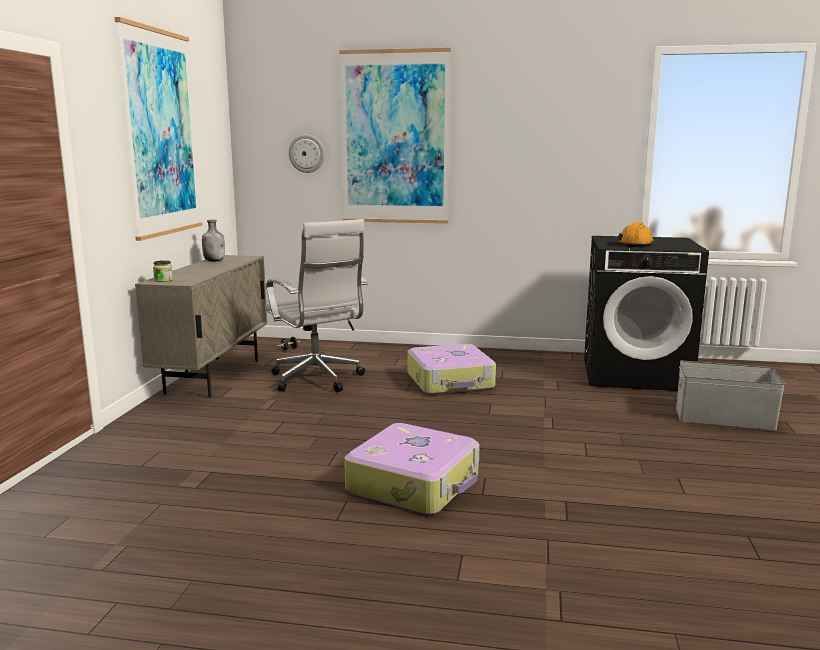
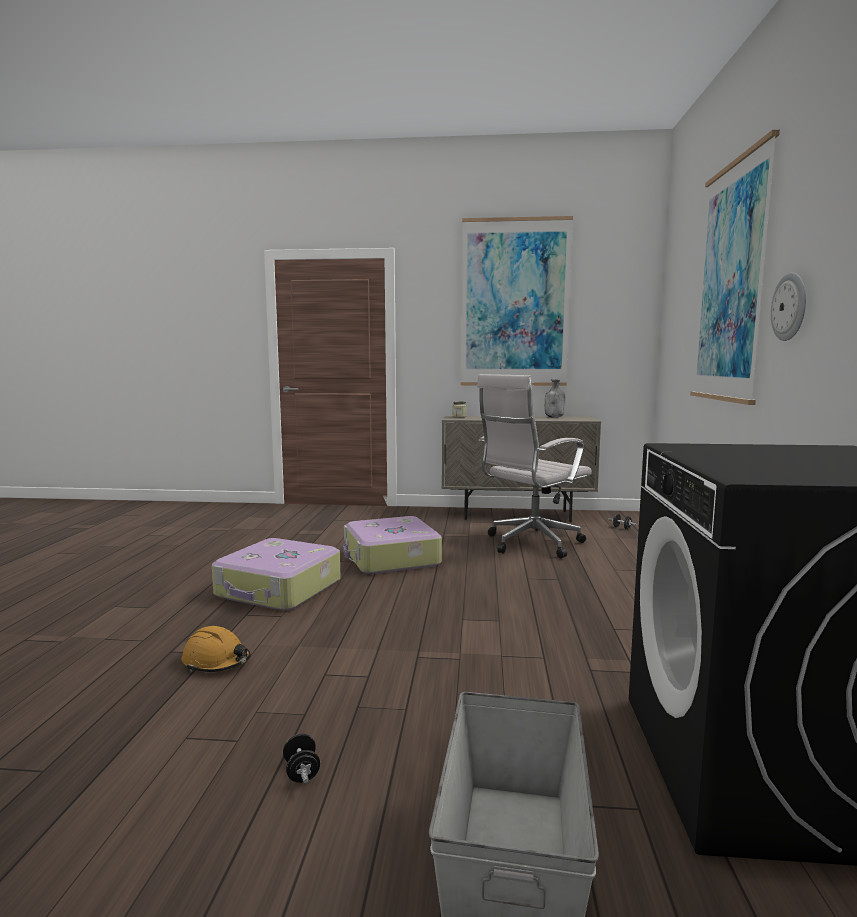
camera: 85 degrees right, 5 degrees down
(307, 153) = (686, 314): wall clock -> wall clock (790, 307)
(451, 381) = (571, 598): suitcase -> suitcase (390, 558)
(635, 244) = (746, 455): orange hard hat -> orange hard hat (216, 662)
(694, 457) = (301, 772): none -> black dumbbell

